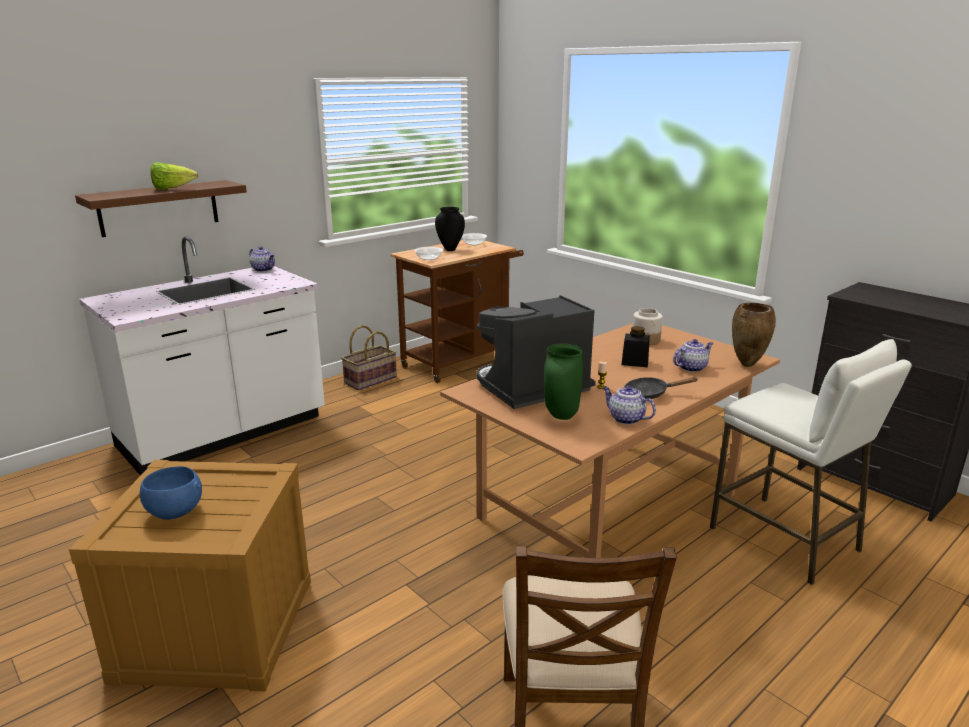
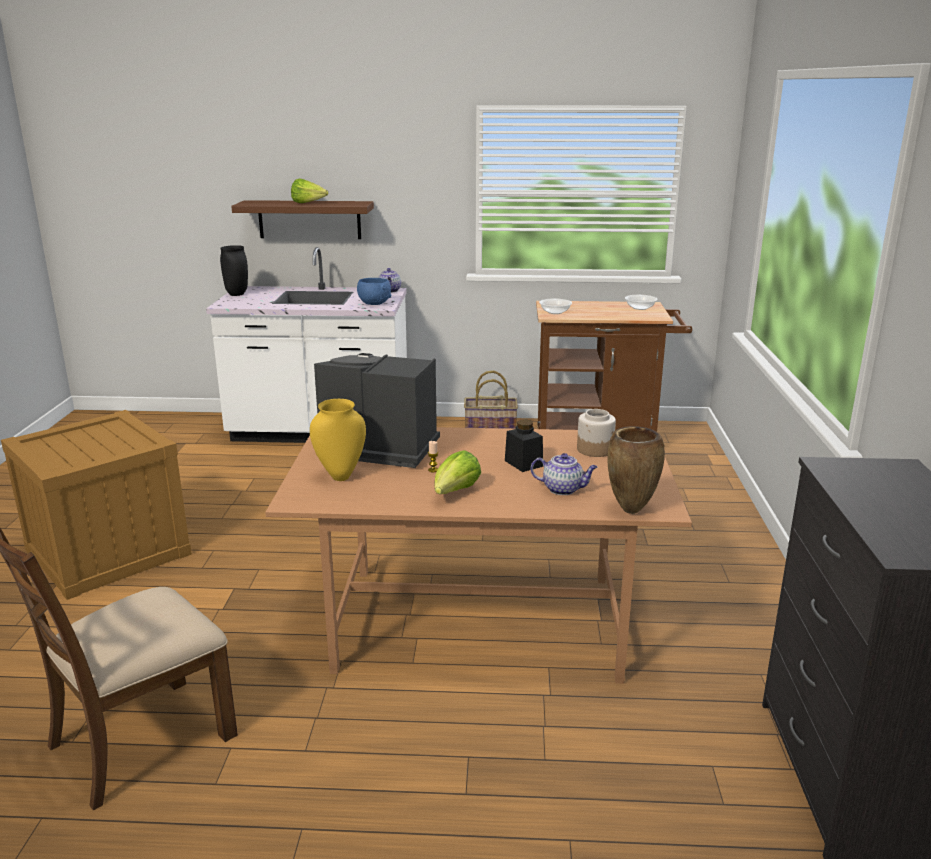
camera: 45 degrees right, 0 degrees up
(174, 512) = (74, 443): blue bowl -> blue bowl (374, 304)
(450, 250) = (599, 308): black vase -> black vase (236, 294)
(560, 415) = (340, 476): green vase -> yellow vase
(625, 419) = (378, 500): teapot -> none
(650, 394) = (455, 492): black frying pan -> lettuce
(785, 539) = (586, 750): white stool -> none

